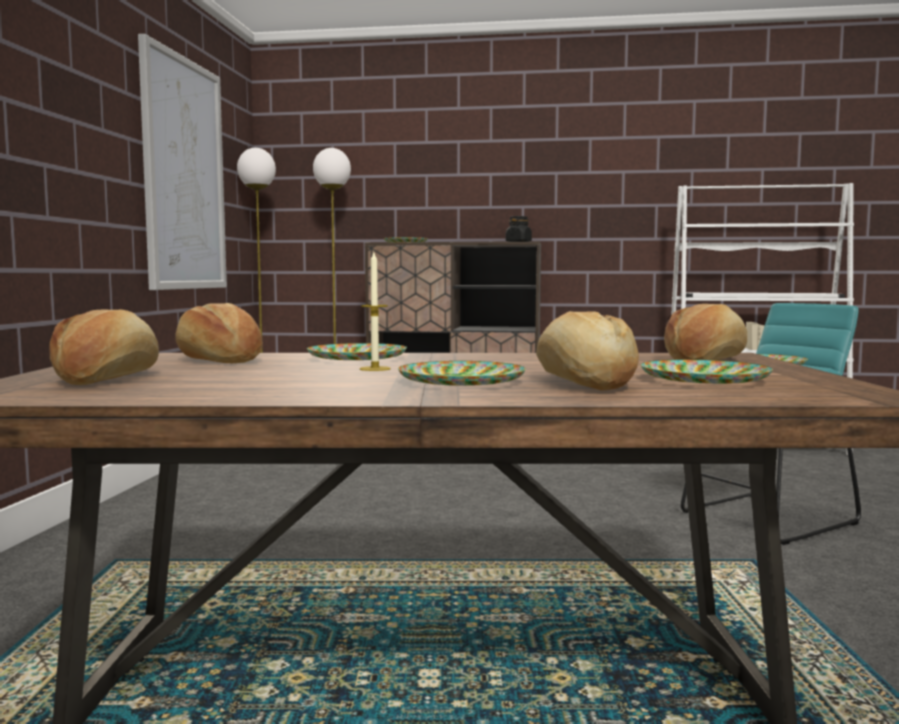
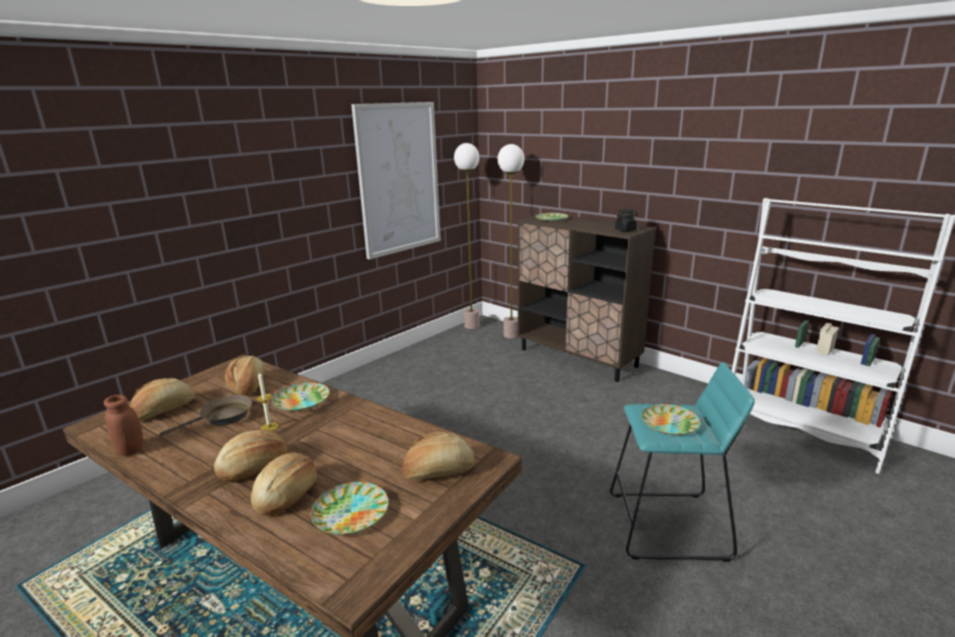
camera: 35 degrees right, 15 degrees up
(160, 397) = (130, 450): none -> brown jar
(262, 372) = (223, 418): none -> brown frying pan
(461, 381) = (254, 467): plate -> bread

